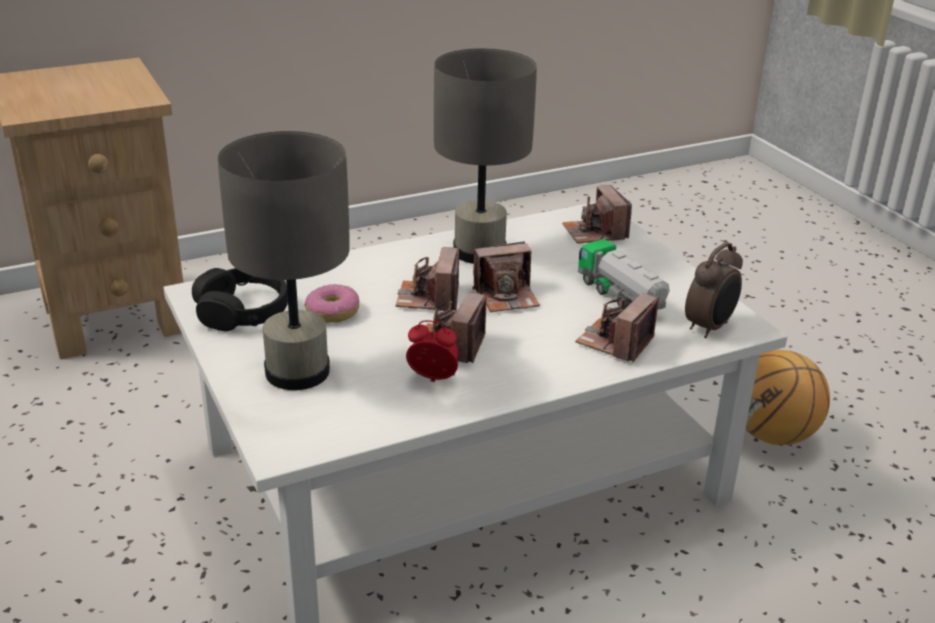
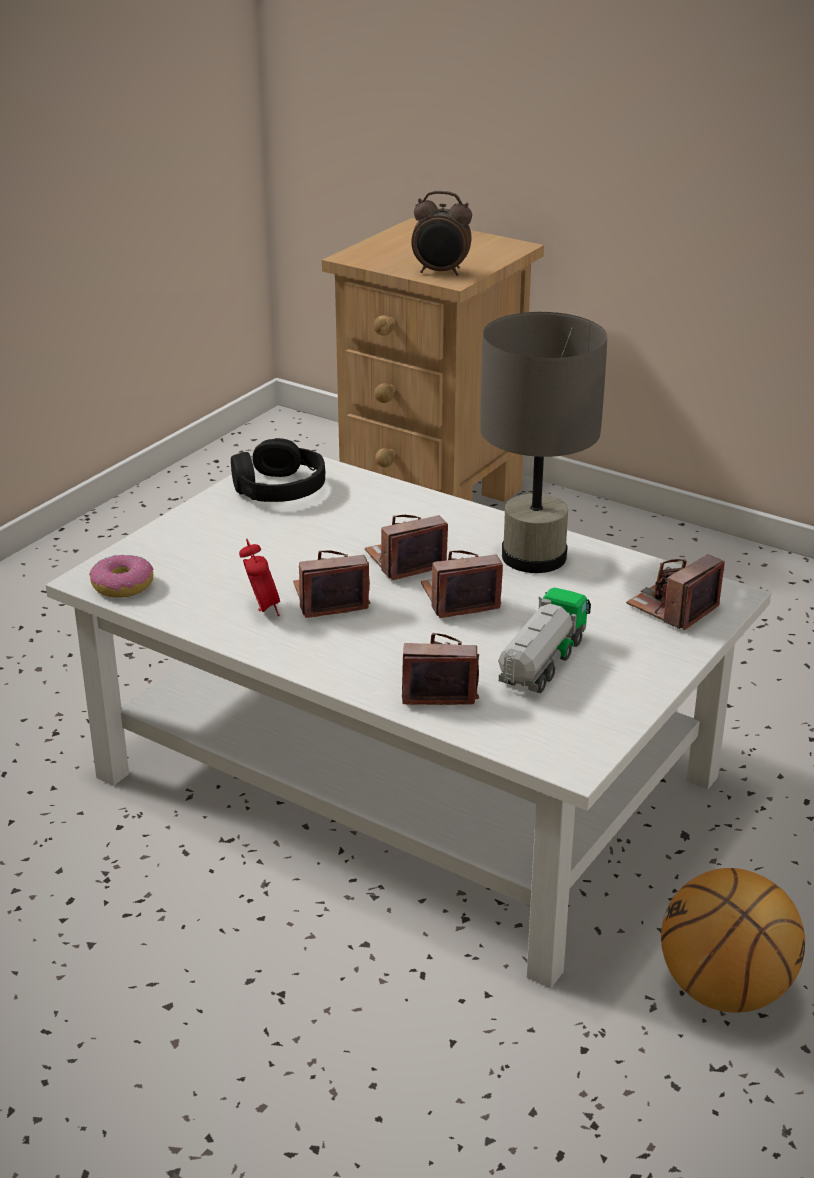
camera: 60 degrees right, 0 degrees up
(298, 371) = (211, 545): grey table lamp -> none
(332, 312) = (324, 526): donut -> donut (123, 586)
(506, 296) = (459, 599): camera -> camera turned 120 degrees clockwise
(710, 327) = (541, 737): alarm clock -> alarm clock (441, 272)

